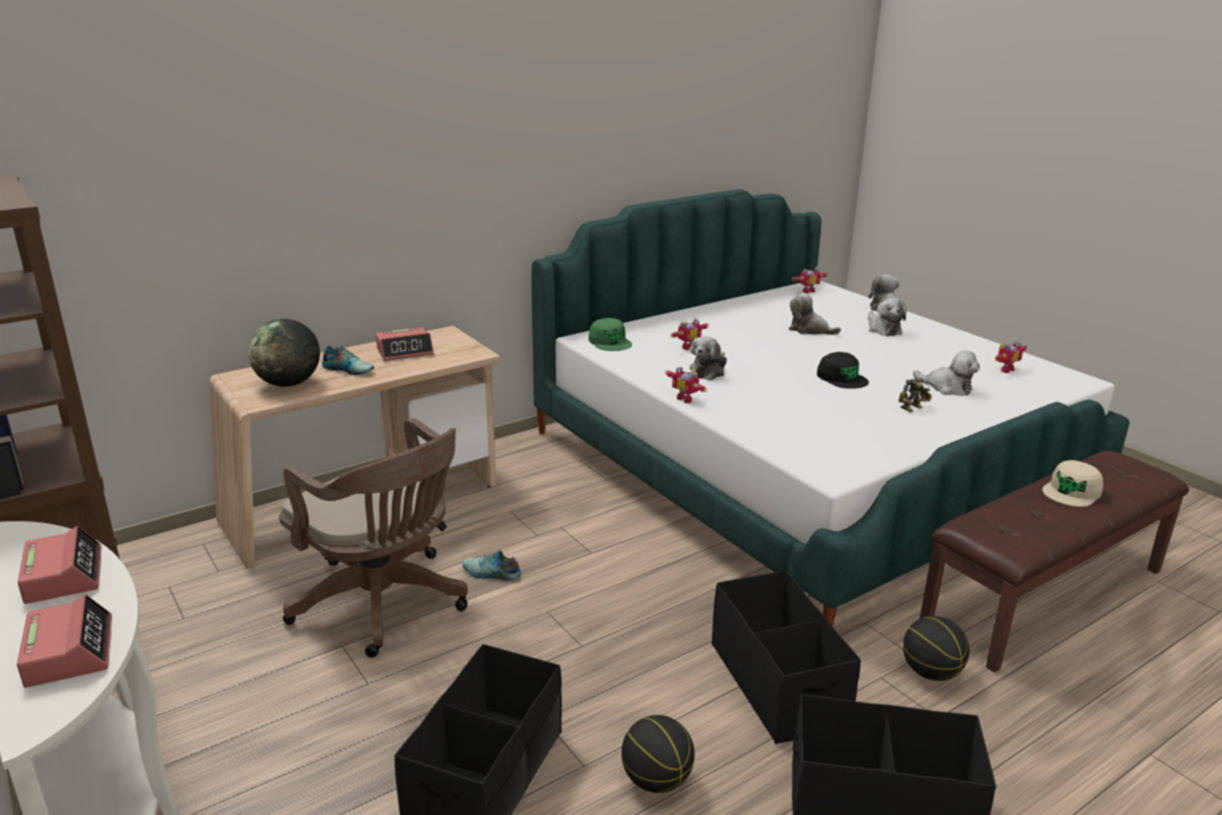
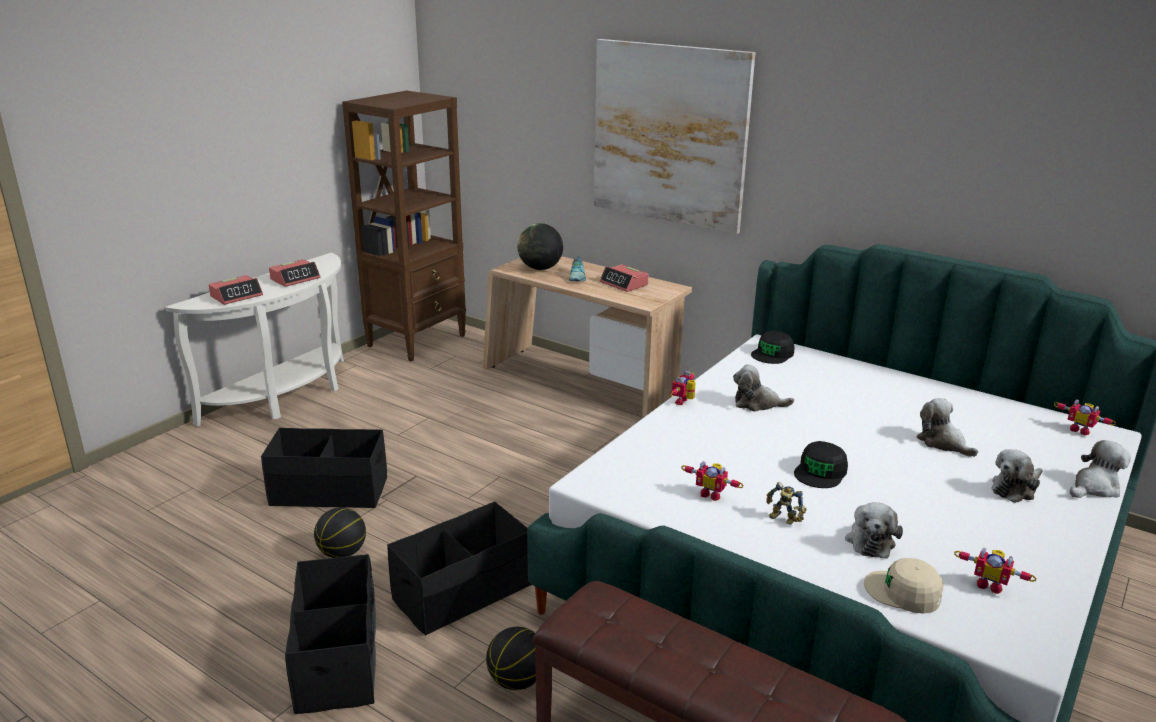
camera: 70 degrees right, 0 degrees up
(385, 604) = (475, 419): brown office chair -> none
(392, 152) = (669, 135): none -> picture
(491, 573) = (532, 445): shoe -> none
(610, 342) = (773, 354): green cap -> black cap
(687, 346) = (806, 386): toy robot -> toy robot (711, 494)
(809, 330) = (943, 443): plush toy -> plush toy turned 45 degrees counterclockwise
(1072, 492) = (732, 670): beige cap -> beige cap (903, 592)

